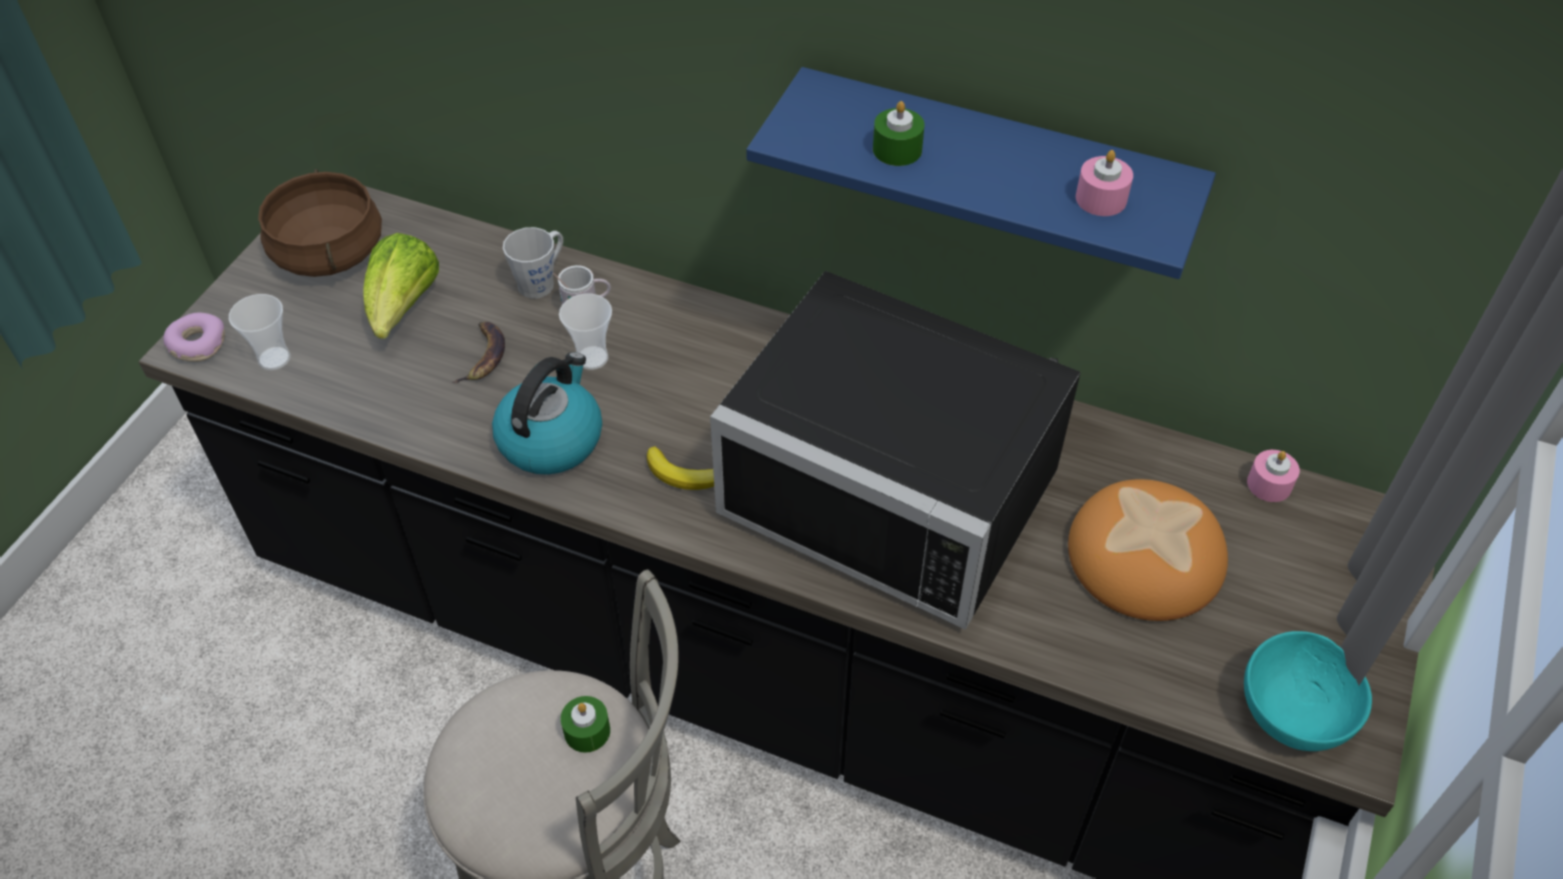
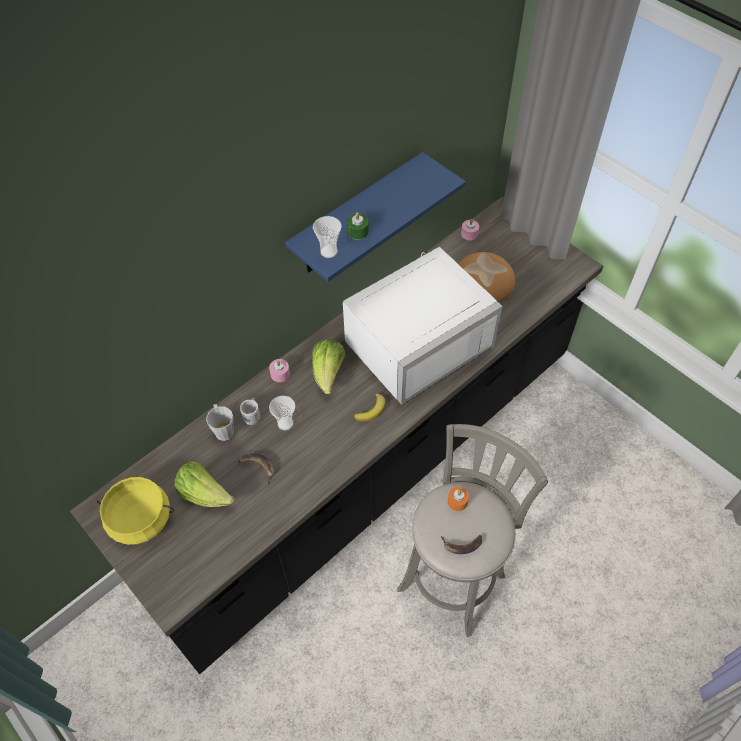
camera: 65 degrees left, 5 degrees up
(198, 344) = (170, 599): donut -> none
(274, 358) = (204, 562): cup -> cup (329, 251)
(330, 252) = (140, 518): brown cooking pot -> yellow cooking pot
(489, 774) = (462, 544): none -> banana
(551, 438) = (325, 454): kettle -> none
(587, 731) = (457, 501): green candle -> orange candle
(736, 378) = (328, 373): none -> lettuce
(901, 481) = (413, 339): black microwave -> white microwave
(1101, 199) = (419, 186): pink candle -> pink candle (280, 374)
(1295, 711) = (561, 272): turquoise bowl -> none

